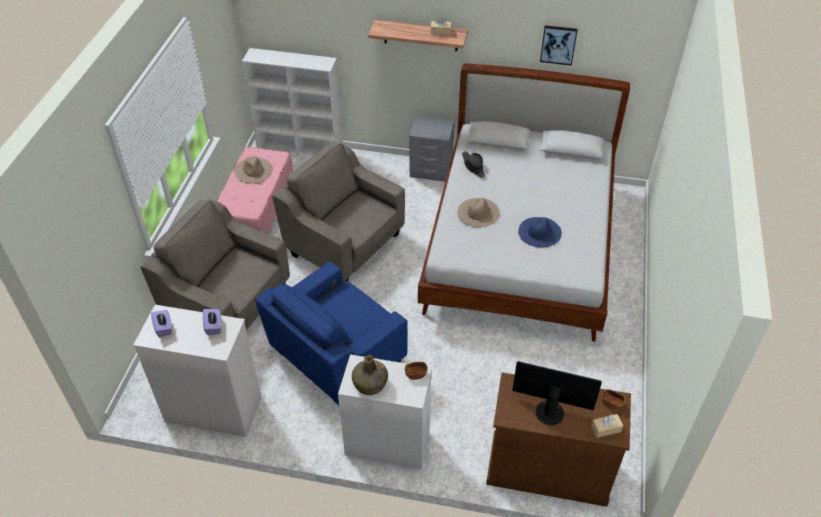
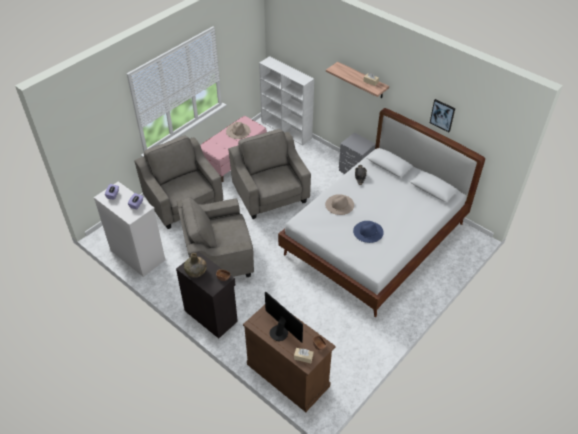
camera: 30 degrees right, 0 degrees up
(337, 358) = (219, 257): blue armchair -> grey armchair
(387, 442) = (211, 315): white cabinet -> black cabinet

